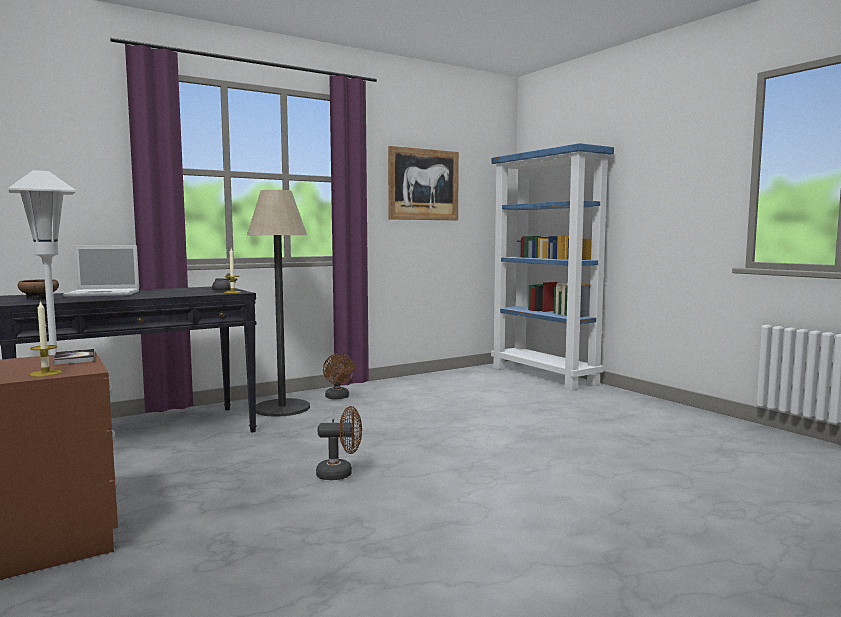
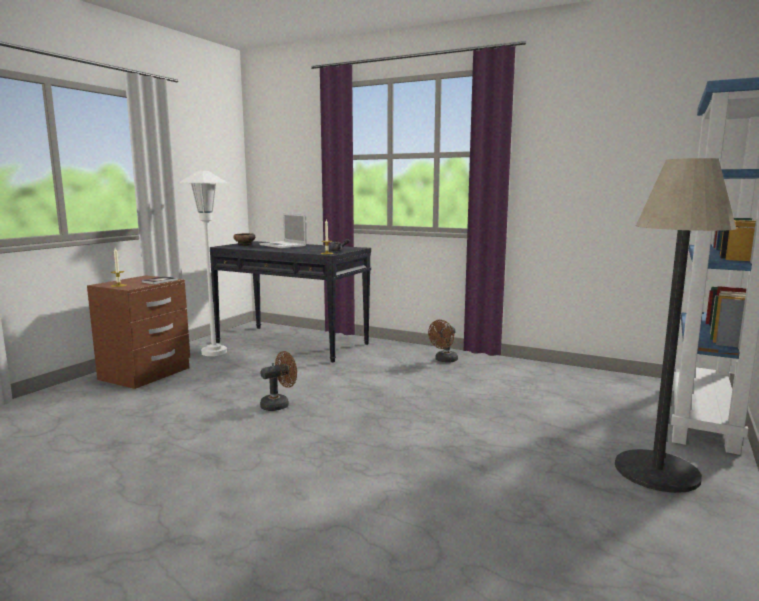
camera: 60 degrees right, 5 degrees up
(282, 408) = (391, 354): floor lamp -> floor lamp (657, 471)
(340, 474) = (279, 404): brown fan -> brown fan turned 90 degrees counterclockwise
(423, 184) = (594, 151): picture -> none

